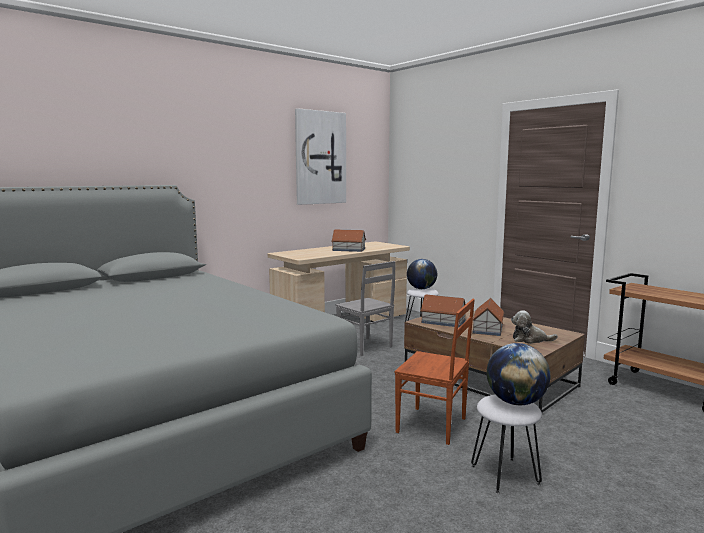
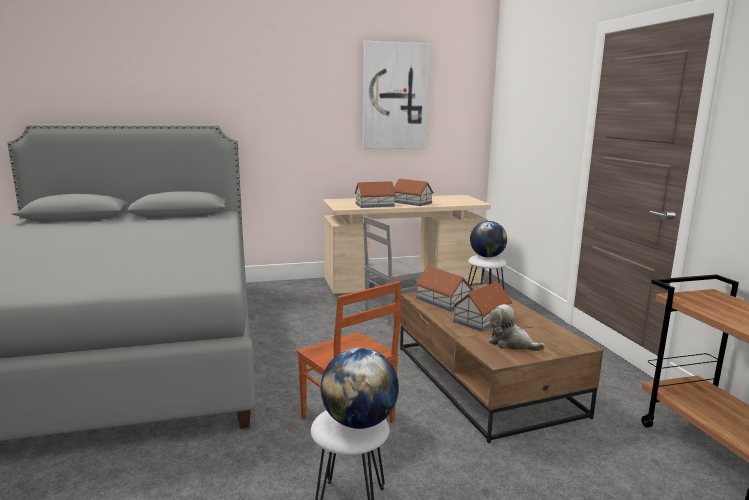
camera: 25 degrees right, 5 degrees up
(323, 253) = (374, 205): none -> toy house
(364, 347) = (393, 314): grey chair -> grey chair turned 75 degrees clockwise

